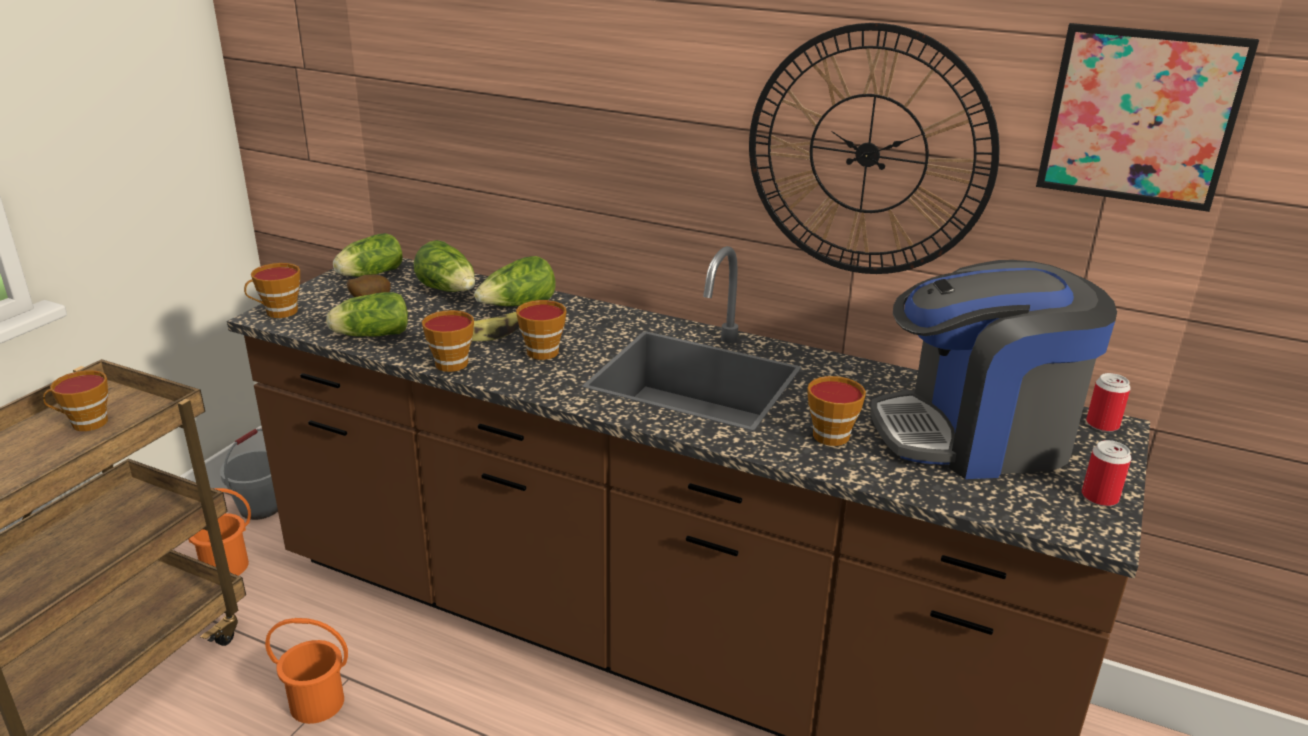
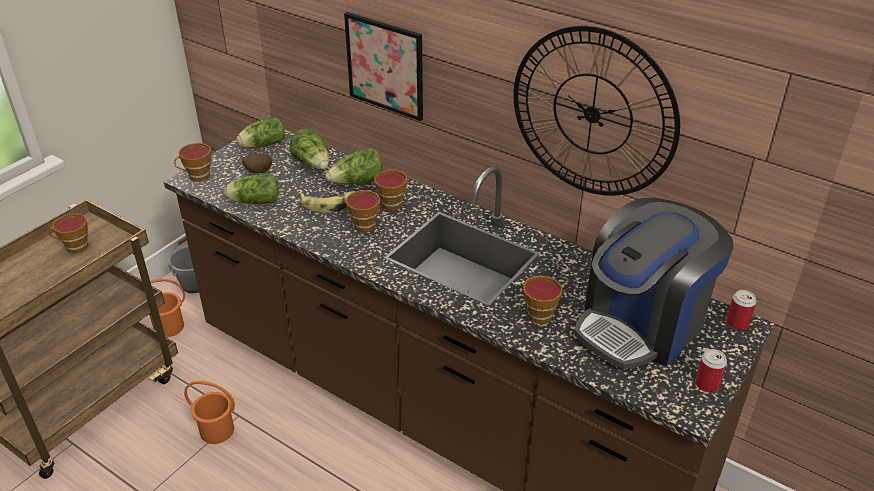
camera: 10 degrees right, 10 degrees up
(450, 362) = (302, 229): cup -> cup (391, 202)
(976, 436) = (642, 324): coffee machine -> coffee machine turned 45 degrees counterclockwise
(1140, 116) = (775, 120): picture -> picture (385, 66)

